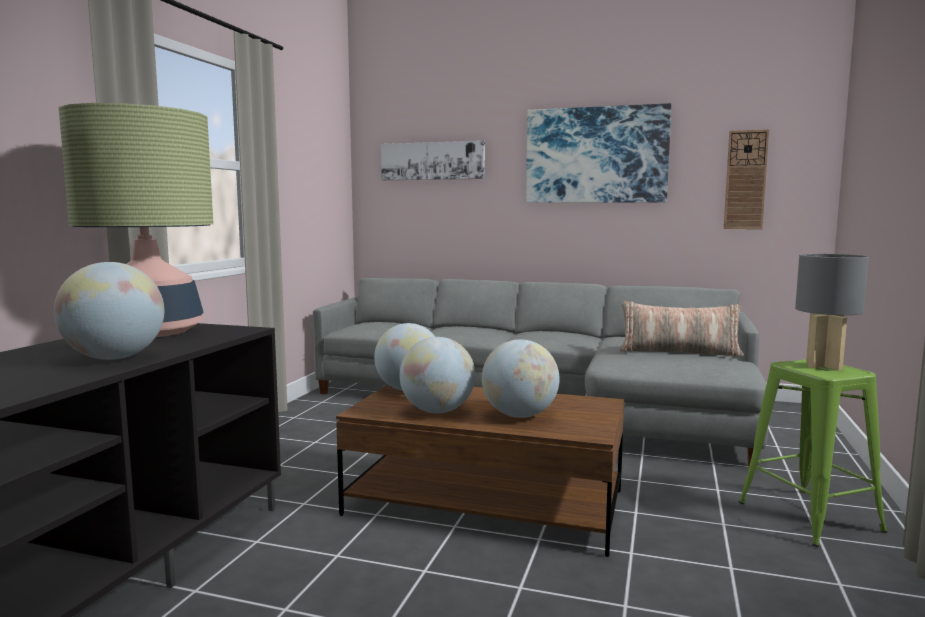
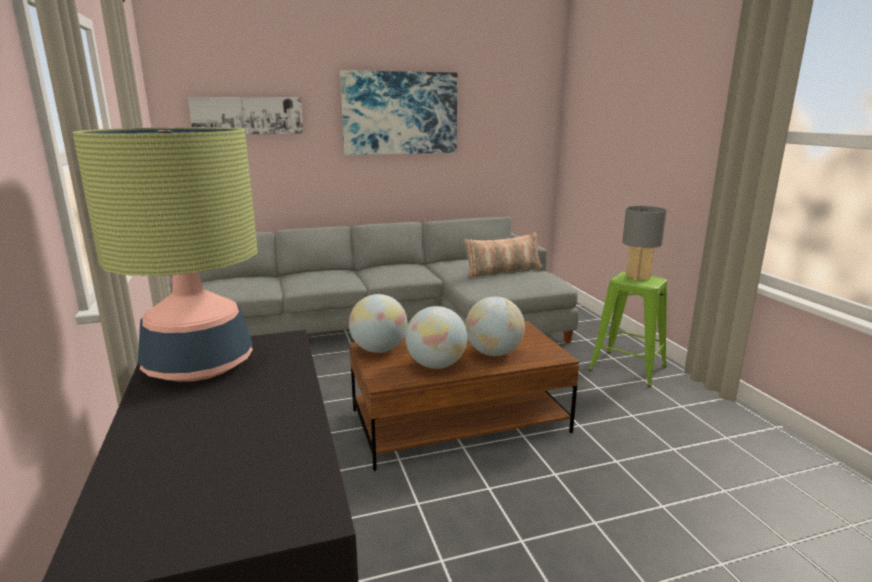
camera: 35 degrees left, 10 degrees up
(115, 358) = (269, 411): globe -> none
(745, 180) = (506, 134): wall clock -> none

